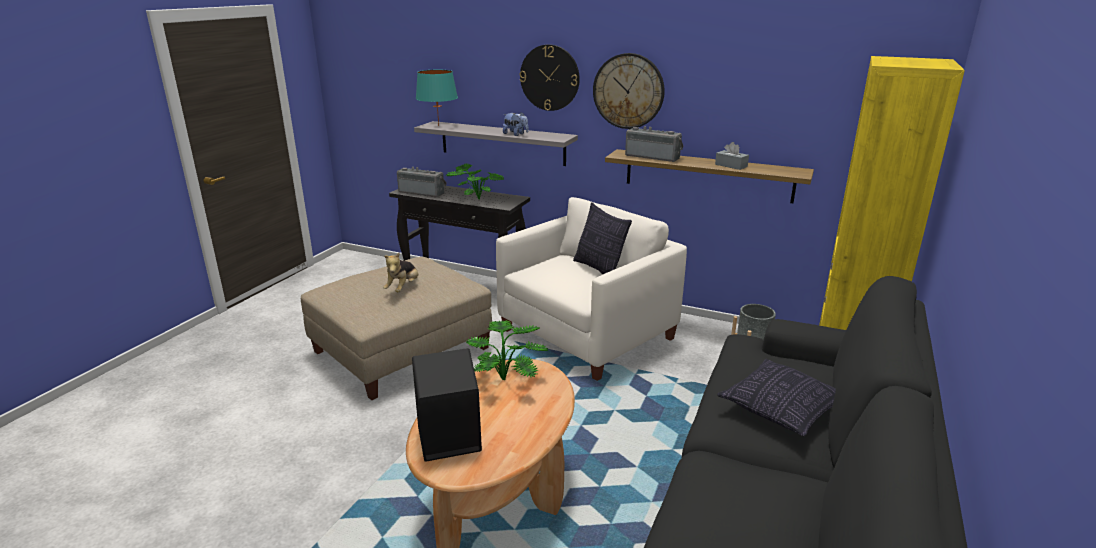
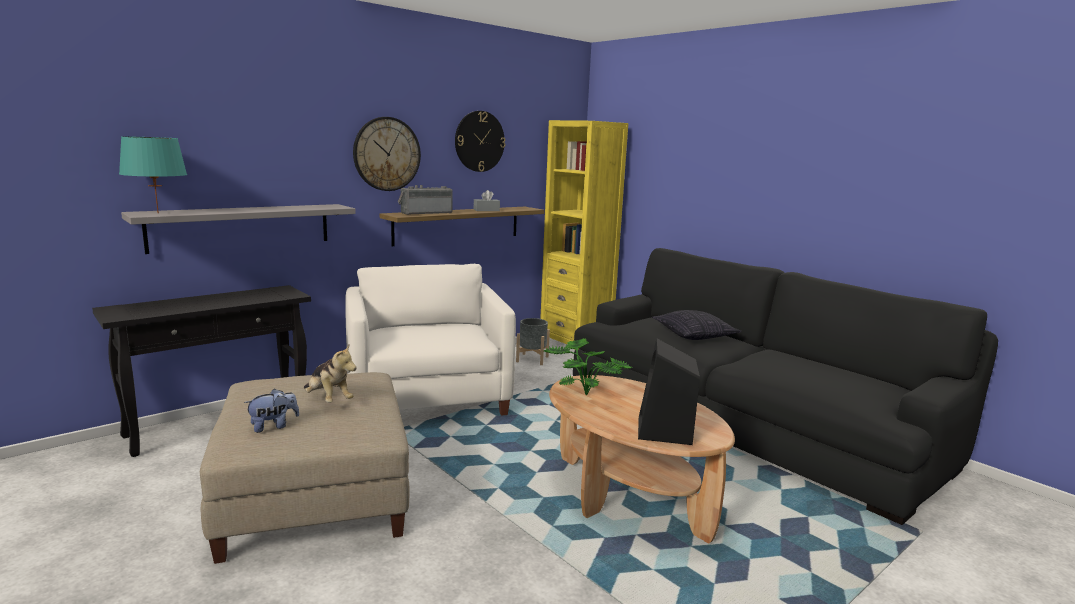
camera: 65 degrees left, 10 degrees down
(423, 192) = (153, 311): radio -> none
(477, 198) = (242, 298): potted plant -> none
(516, 134) = (286, 209): plush toy -> plush toy (273, 426)
(549, 77) = (302, 143): wall clock -> wall clock (479, 141)
(599, 269) = (435, 324): pillow -> none

